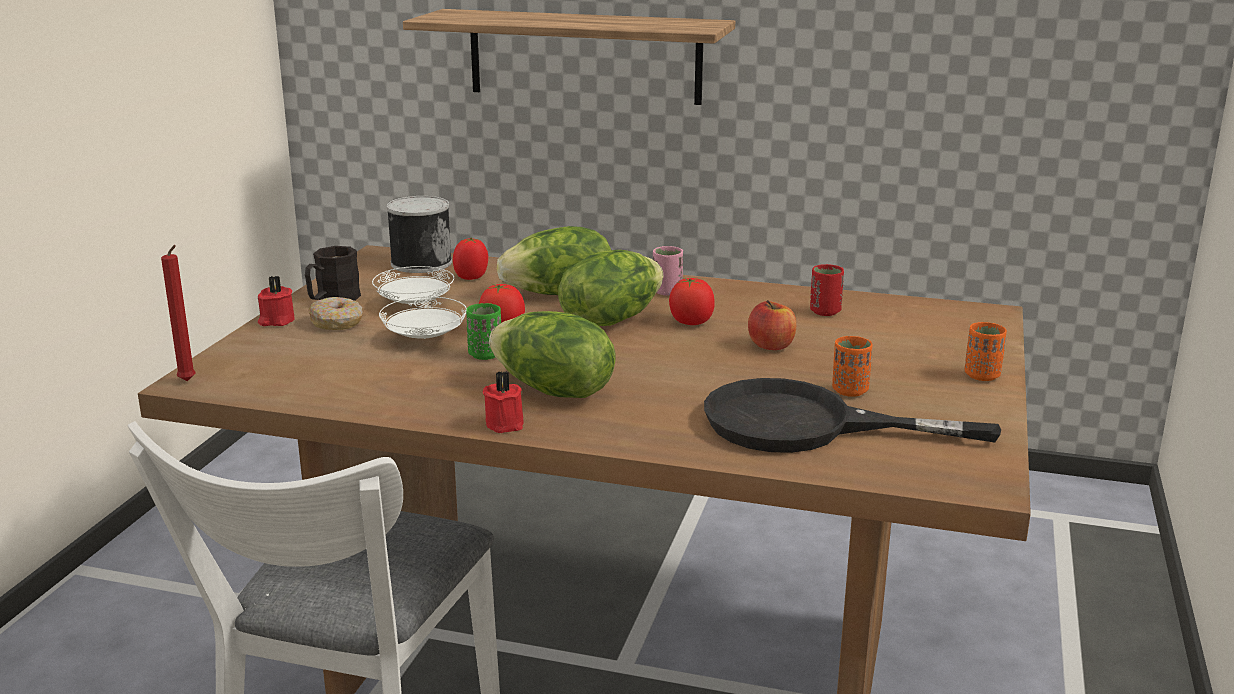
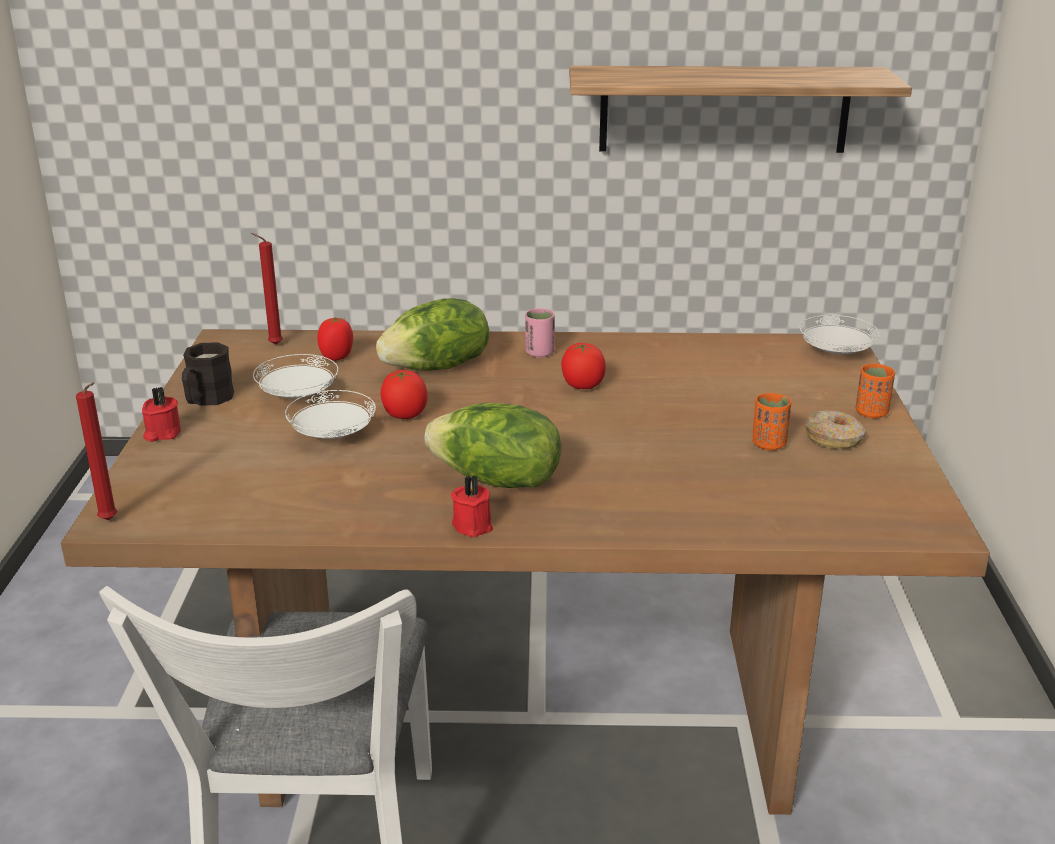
camera: 15 degrees left, 5 degrees up
(337, 323) = (229, 428): donut -> donut (834, 438)
(420, 262) = (273, 345): can -> red candle
(485, 354) = (405, 447): green cup -> none
(584, 56) = (378, 105): shelf -> shelf (724, 109)
(610, 319) = (504, 391): lettuce -> none
(771, 346) = (671, 403): apple -> none
(806, 425) = (751, 487): black frying pan -> none
(825, 312) = (697, 359): red cup -> none
(979, 320) = (836, 354): none -> white plate

